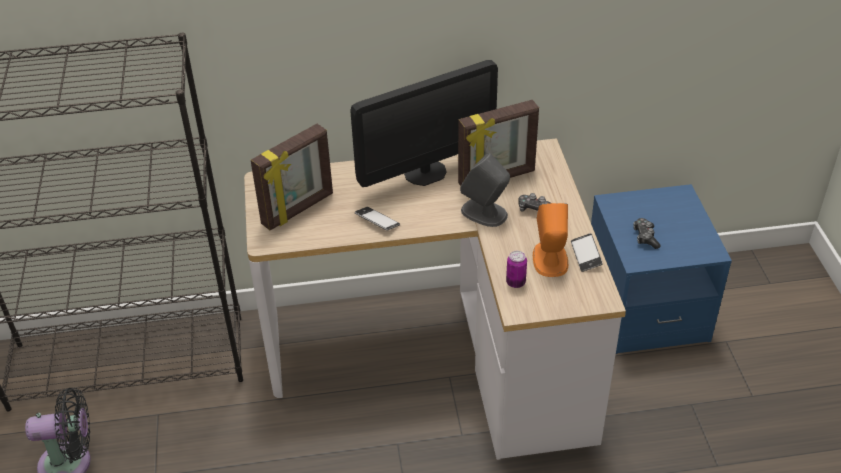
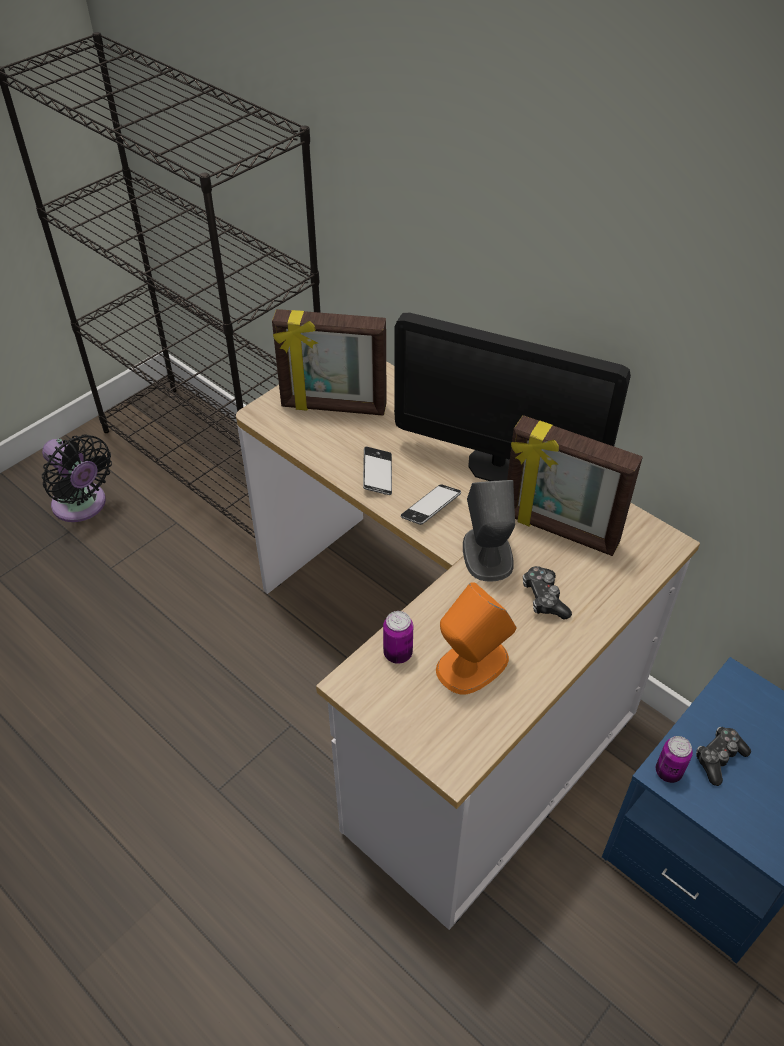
camera: 50 degrees right, 5 degrees up
(586, 255) = (516, 697): phone -> phone (430, 508)
(636, 259) = (668, 772): none -> can

